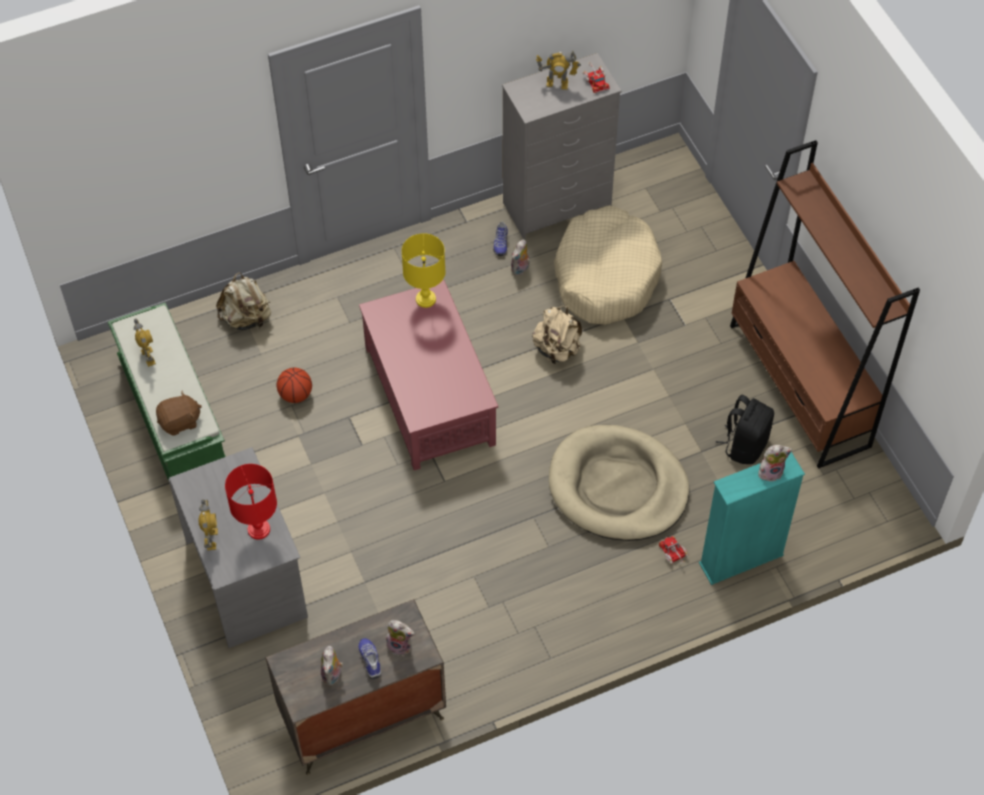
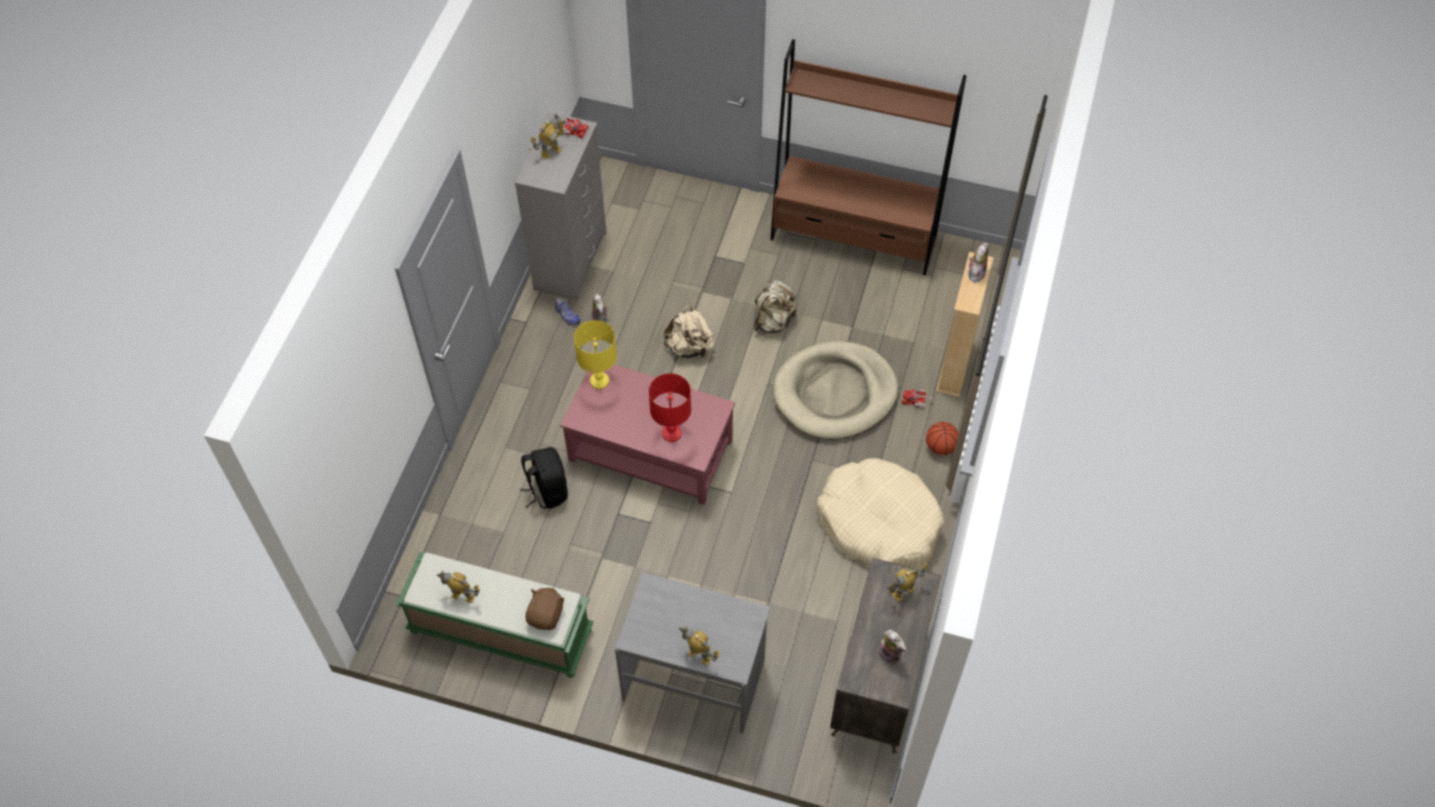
camera: 50 degrees left, 0 degrees up
(246, 318) = (462, 519): beige backpack -> beige backpack (773, 321)
(258, 530) = (721, 618): red table lamp -> red table lamp (672, 433)
(296, 394) = (564, 534): basketball -> basketball (940, 447)
(371, 660) = (899, 620): shoe -> none
(401, 645) = (903, 592): plush toy -> toy robot
(606, 276) = (659, 276): beige dog bed -> beige dog bed (879, 524)
(741, 559) = (955, 366): turquoise bookcase -> beige bookcase
(745, 445) = (870, 300): black backpack -> black backpack (547, 491)

